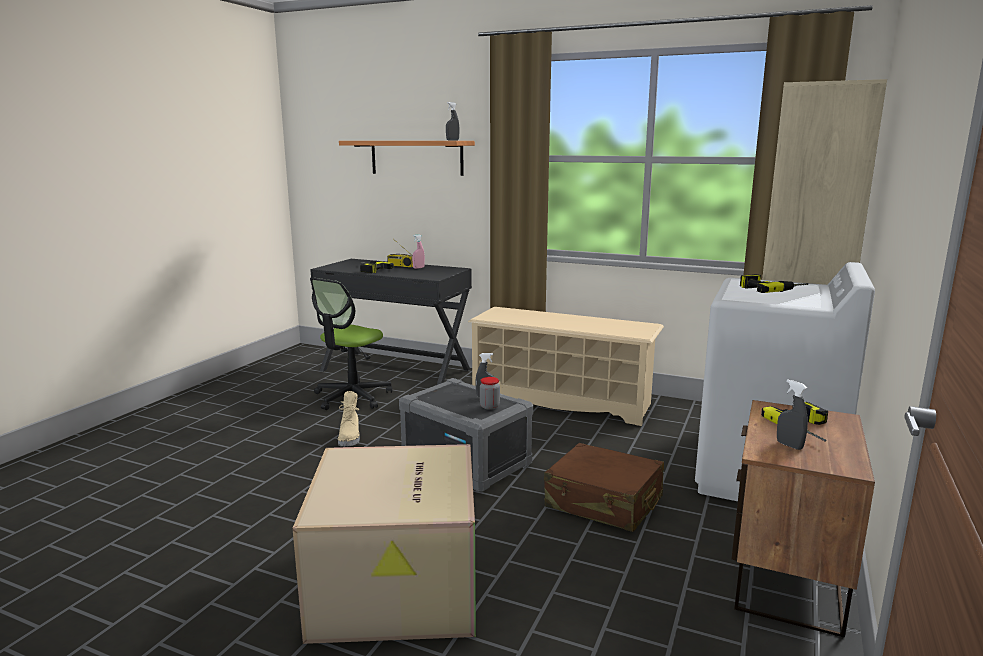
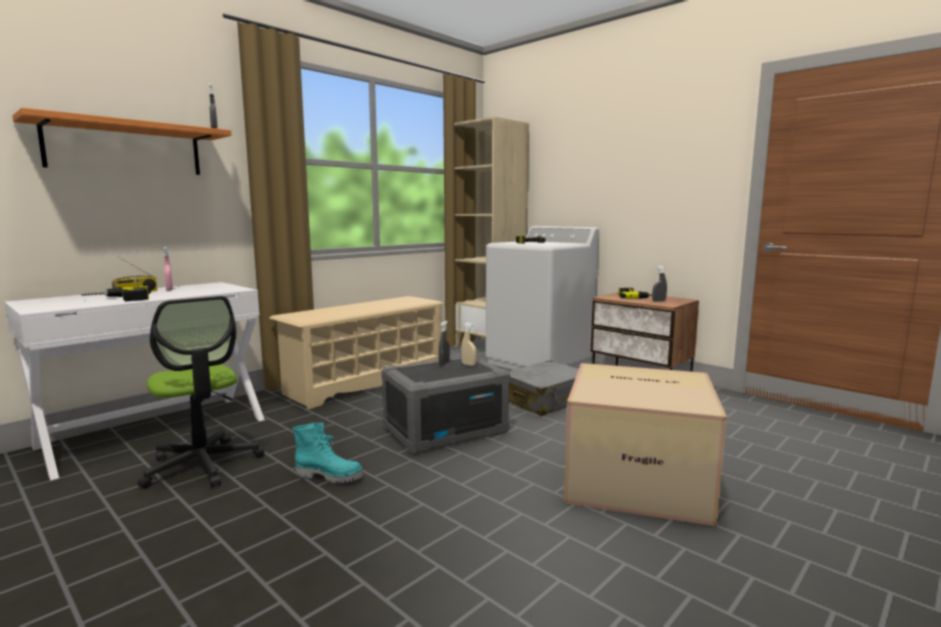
camera: 70 degrees left, 5 degrees down
(350, 438) = (330, 476): beige boot -> turquoise boot
(396, 369) = (155, 432): black desk -> white desk
(489, 406) = (468, 364): jar -> beige spray bottle
(604, 502) = (546, 400): brown suitcase -> grey suitcase

